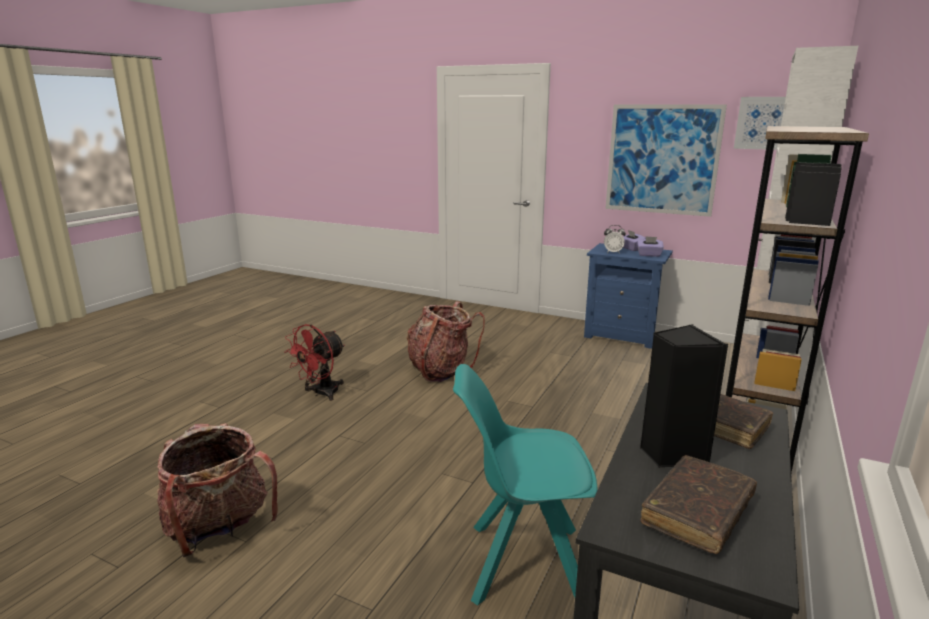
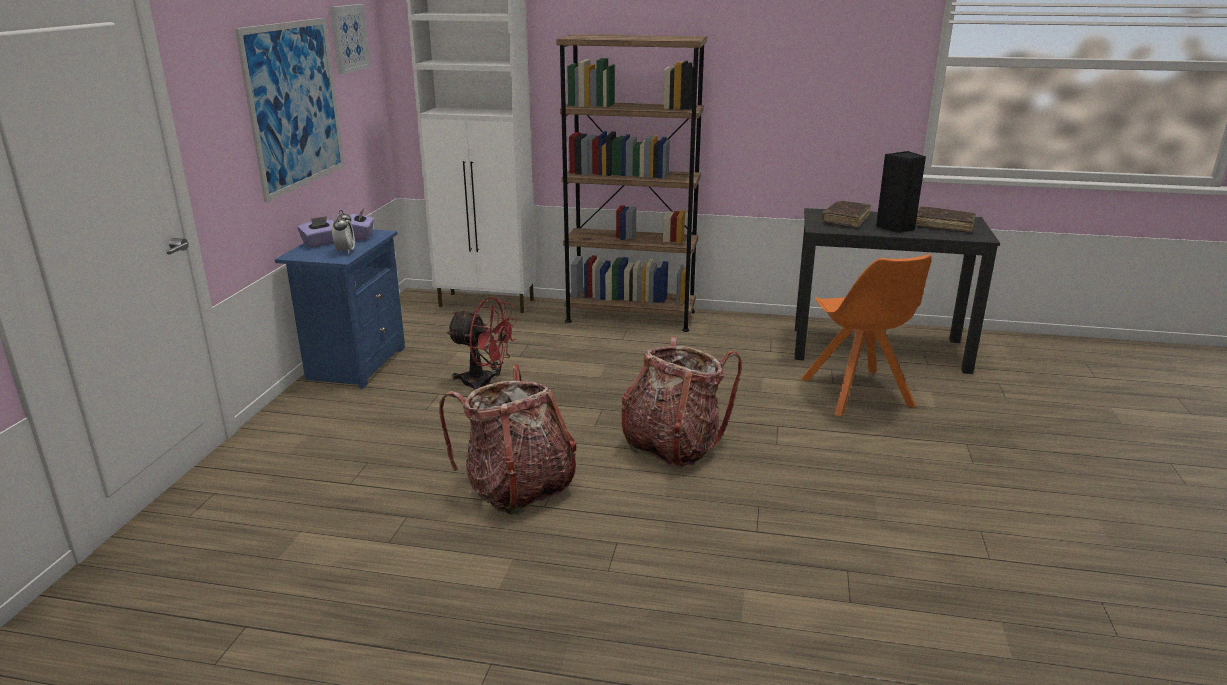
camera: 105 degrees left, 5 degrees up
(219, 529) = (987, 556): backpack -> backpack (673, 445)
(321, 393) = (650, 590): red fan -> red fan (484, 383)
(522, 563) = (858, 394): turquoise chair -> orange chair

